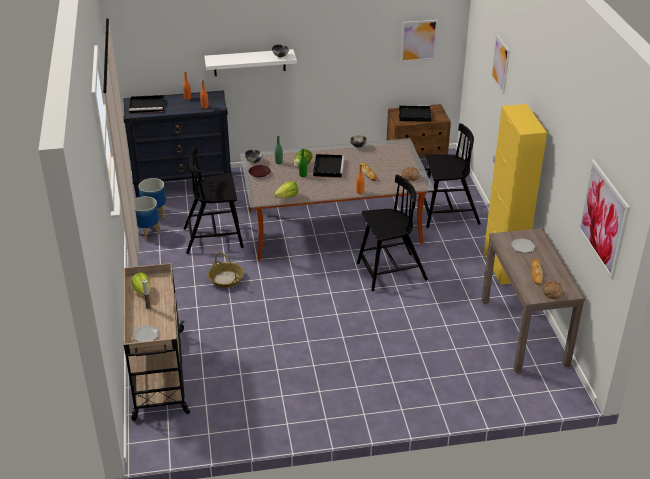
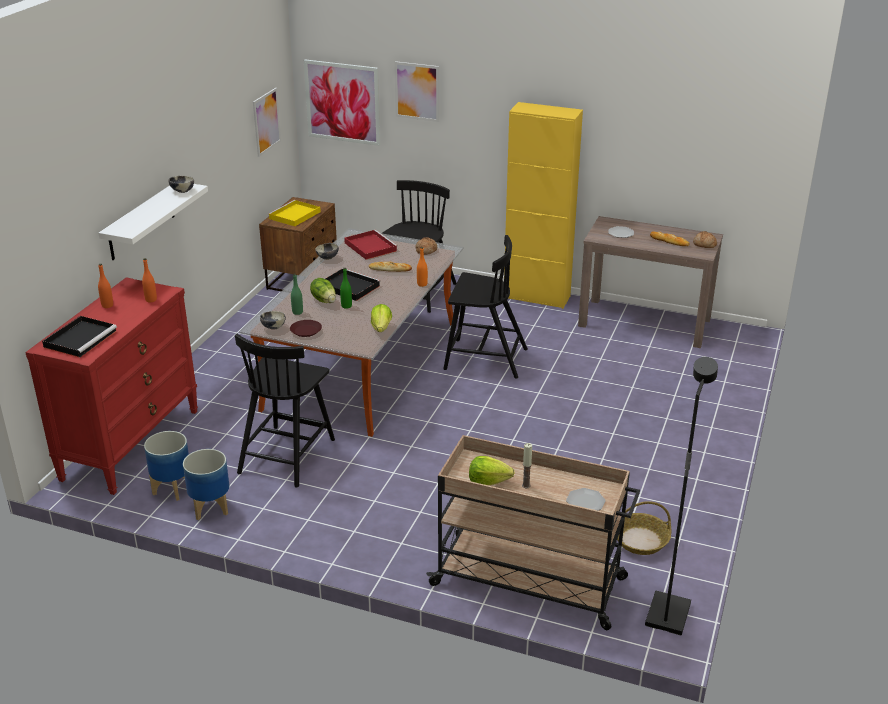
camera: 60 degrees left, 5 degrees down
(164, 443) = (666, 614): none -> black floor lamp
(183, 184) = (131, 444): black dresser -> red dresser
(226, 279) = (385, 472): basket -> basket (640, 540)
(390, 272) = (484, 359): black chair -> black chair turned 90 degrees clockwise
(391, 155) = (369, 246): none -> red tray
(414, 115) = (294, 215): black tray -> yellow tray
(603, 218) = (734, 139): picture -> picture (342, 102)

